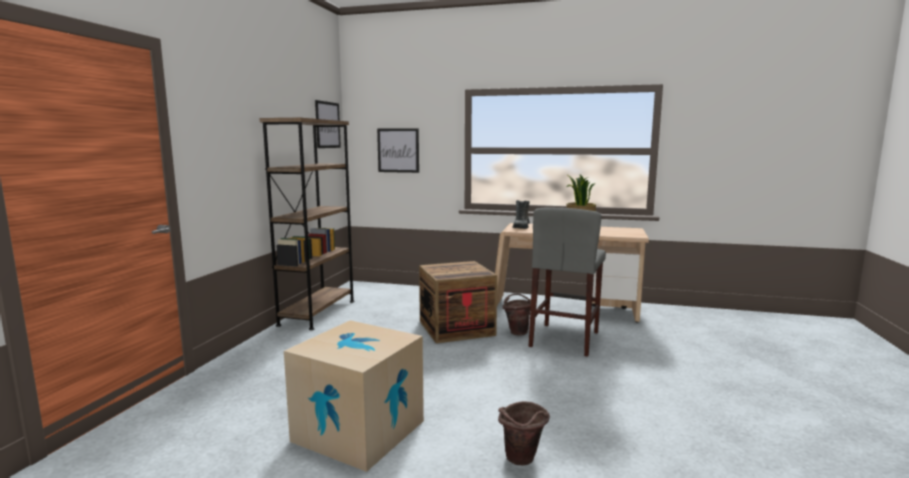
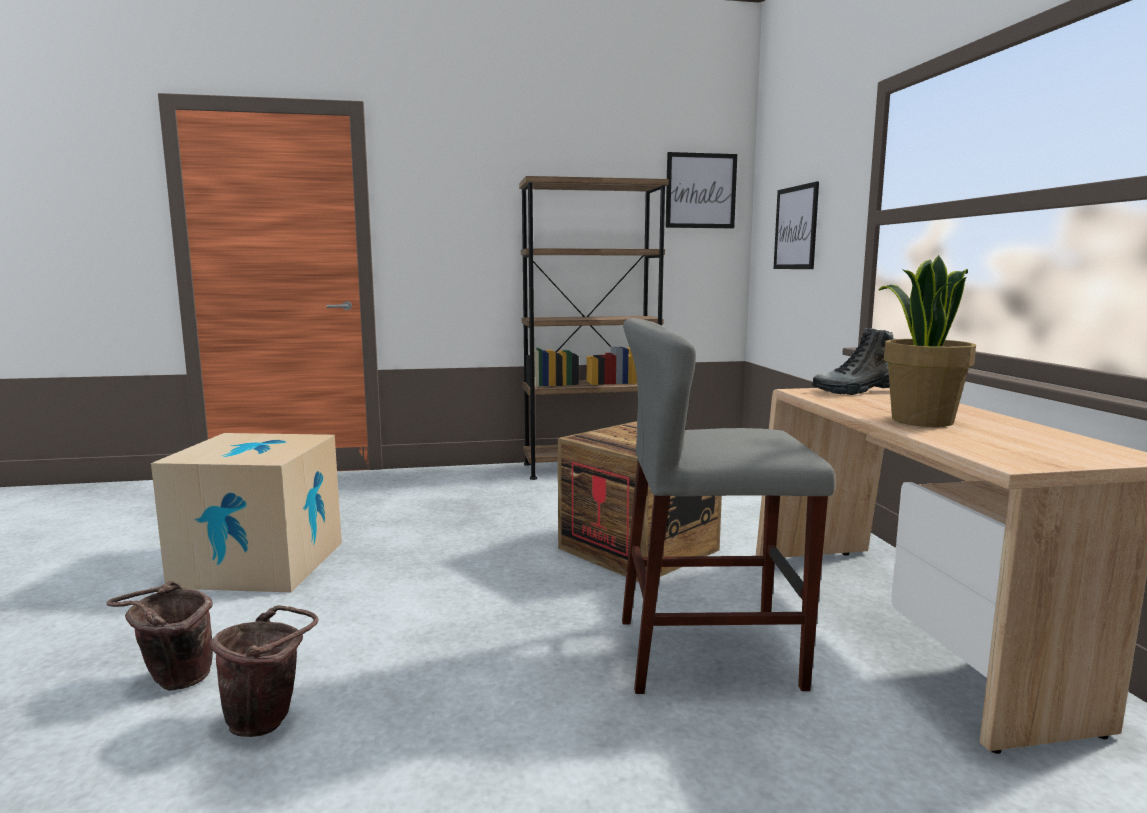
camera: 65 degrees right, 0 degrees up
(517, 332) = (687, 599): brown bucket -> brown bucket (269, 720)

